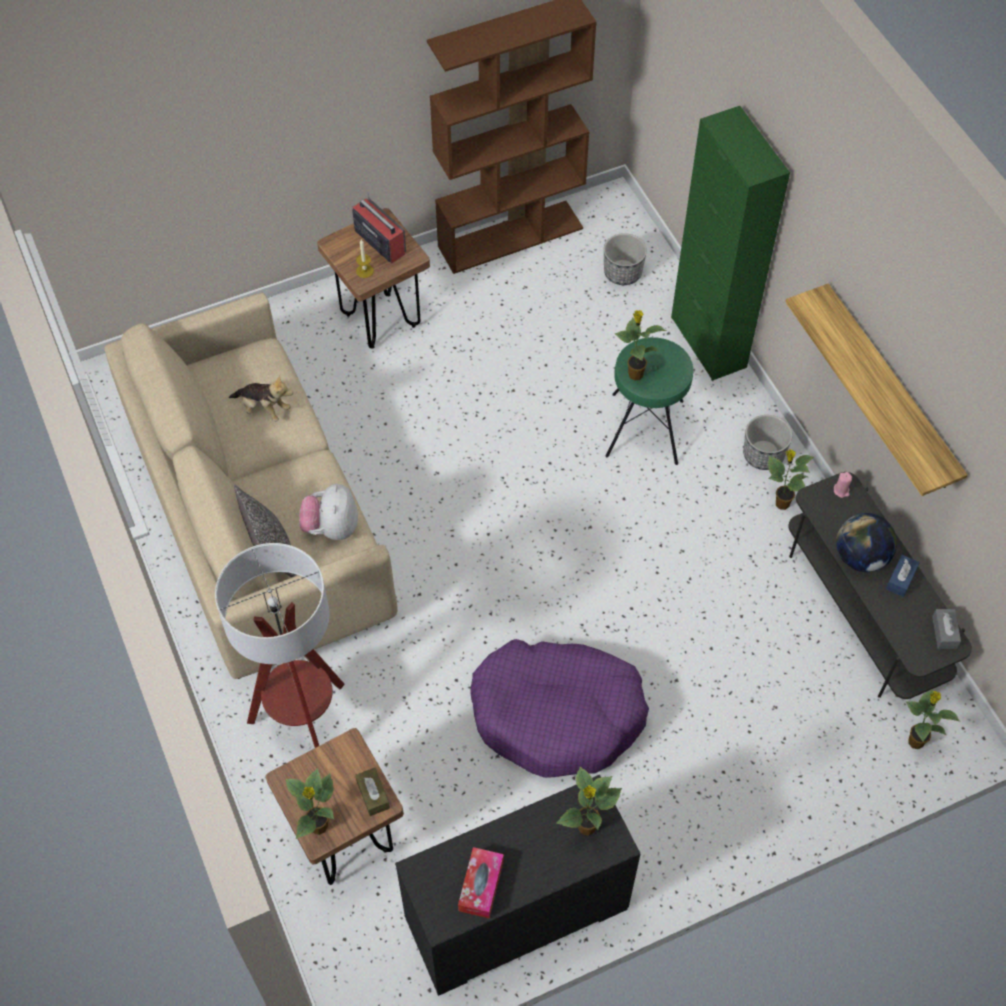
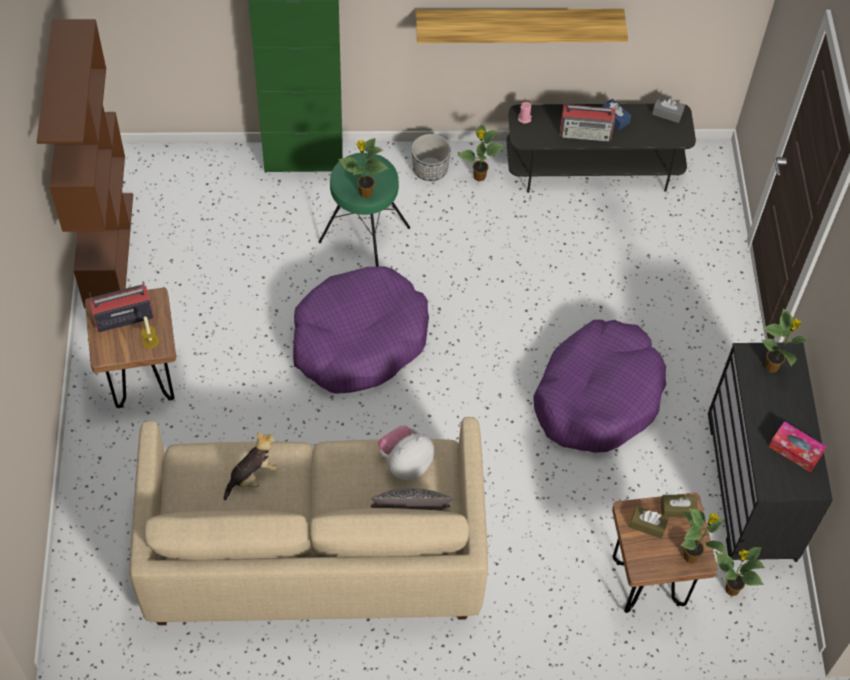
camera: 70 degrees left, 0 degrees up
(306, 727) = (534, 580): floor lamp -> none
(331, 527) = (405, 463): plush toy -> plush toy turned 120 degrees clockwise
(340, 770) = (647, 525): none -> brown tissue box
(514, 471) = (359, 340): none -> purple dog bed
(622, 273) = (198, 186): planter -> none
(860, 557) = (586, 132): globe -> radio
(915, 740) = (707, 186): potted plant -> potted plant (731, 589)

